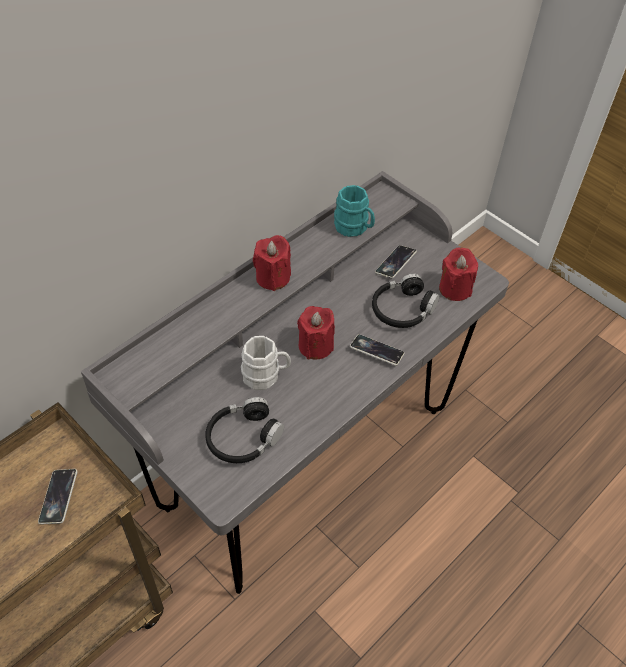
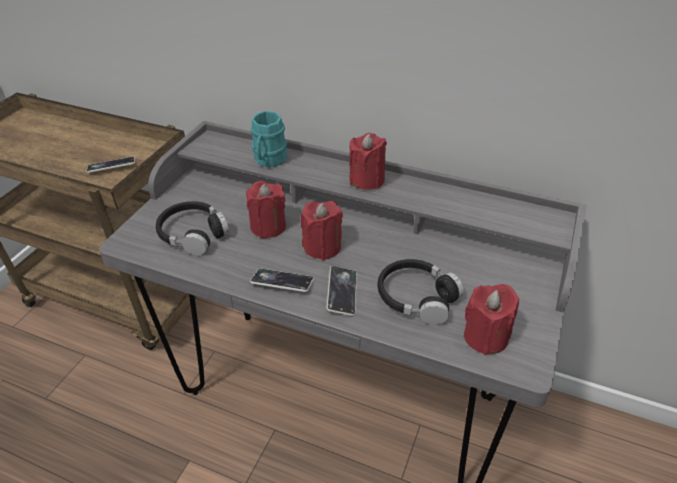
camera: 70 degrees right, 10 degrees down
(266, 376) = (268, 226): white mug -> red candle
(354, 228) = (479, 211): turquoise mug -> turquoise mug (268, 160)
(395, 264) = (479, 273): phone -> phone (282, 283)

